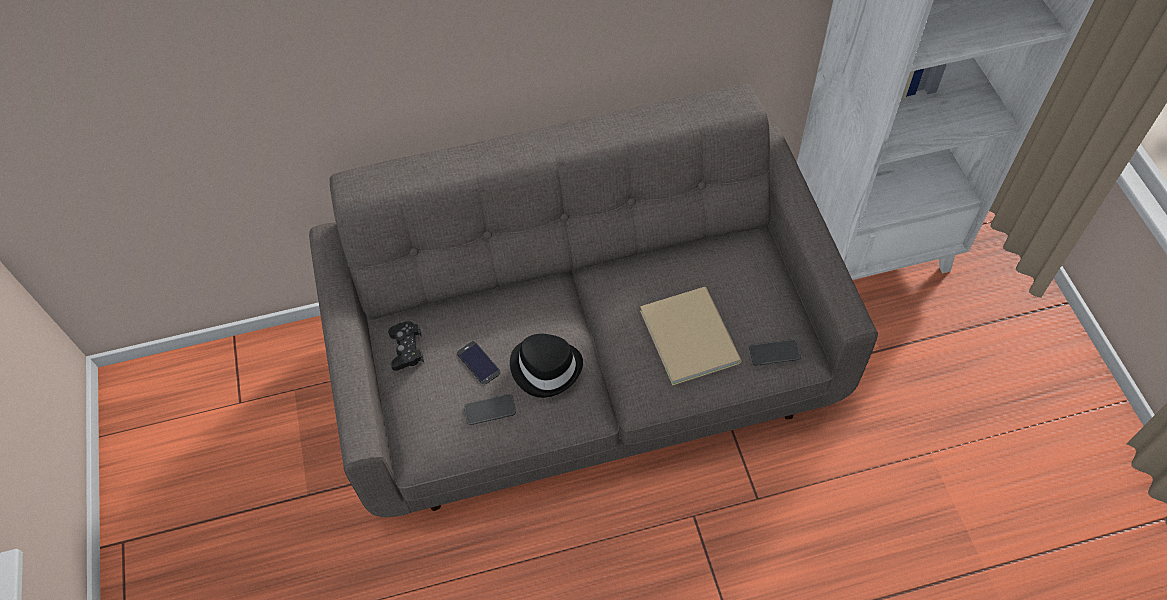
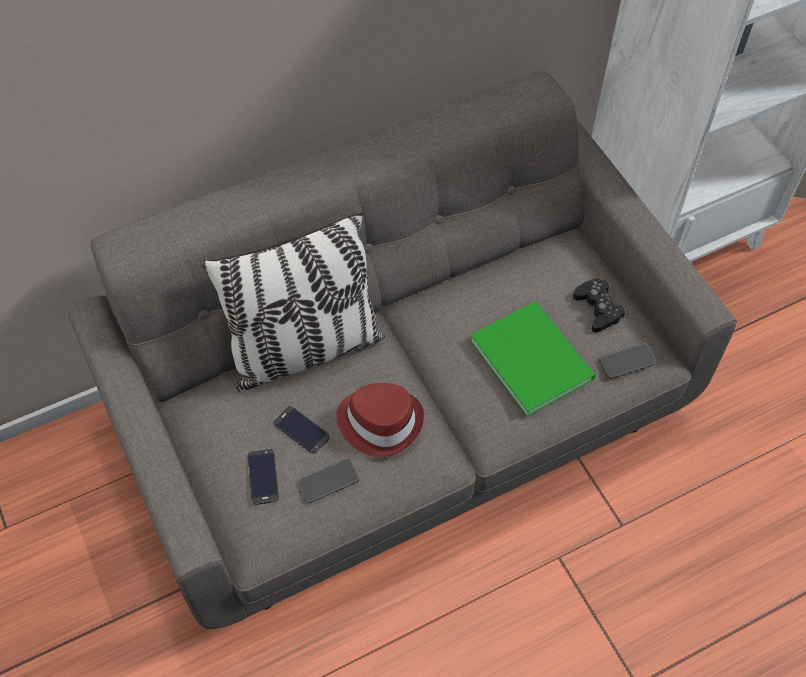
camera: 15 degrees left, 0 degrees up
(406, 349) = (213, 429): black game controller -> black game controller (598, 309)
(437, 396) = (263, 476): none -> phone
(499, 296) = (305, 350): none -> pillow
(546, 367) = (380, 421): black hat -> red hat
(690, 333) = (531, 356): beige book -> green book

